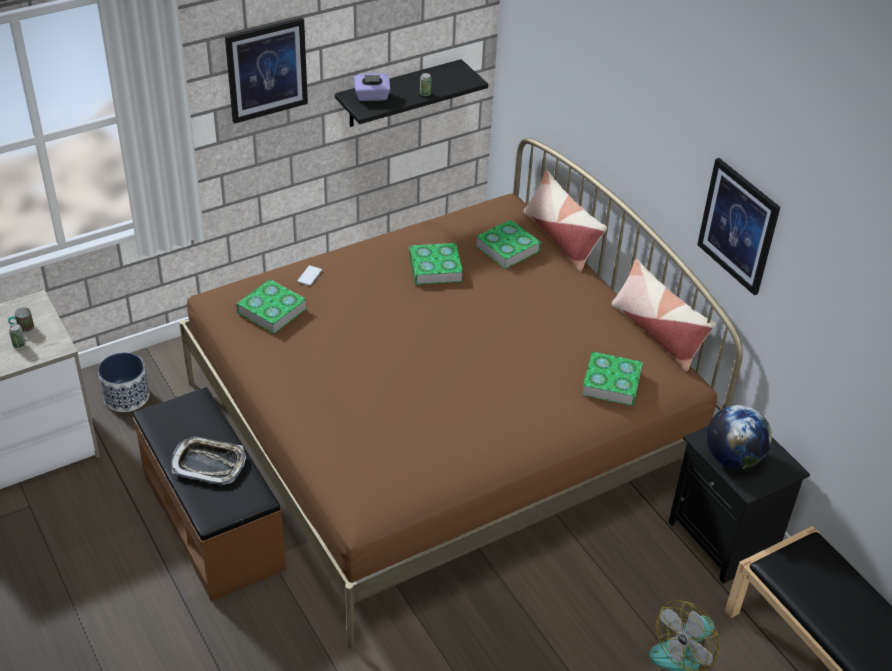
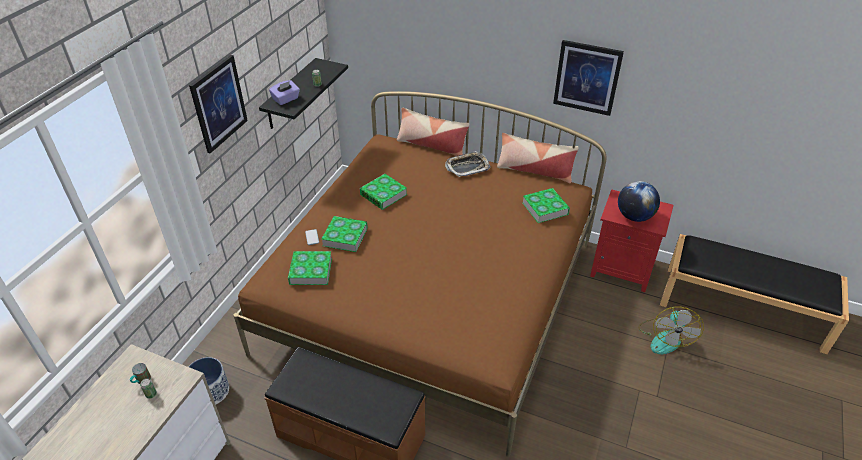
camera: 35 degrees left, 0 degrees up
(209, 464) = (353, 395): tray -> tray (467, 167)
(507, 248) = (411, 164): book -> book (345, 237)
(724, 539) = (622, 269): black nightstand -> red nightstand

